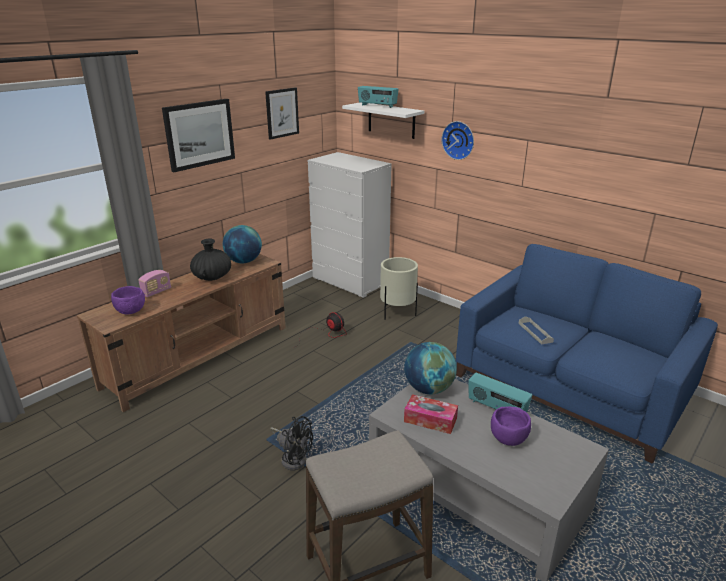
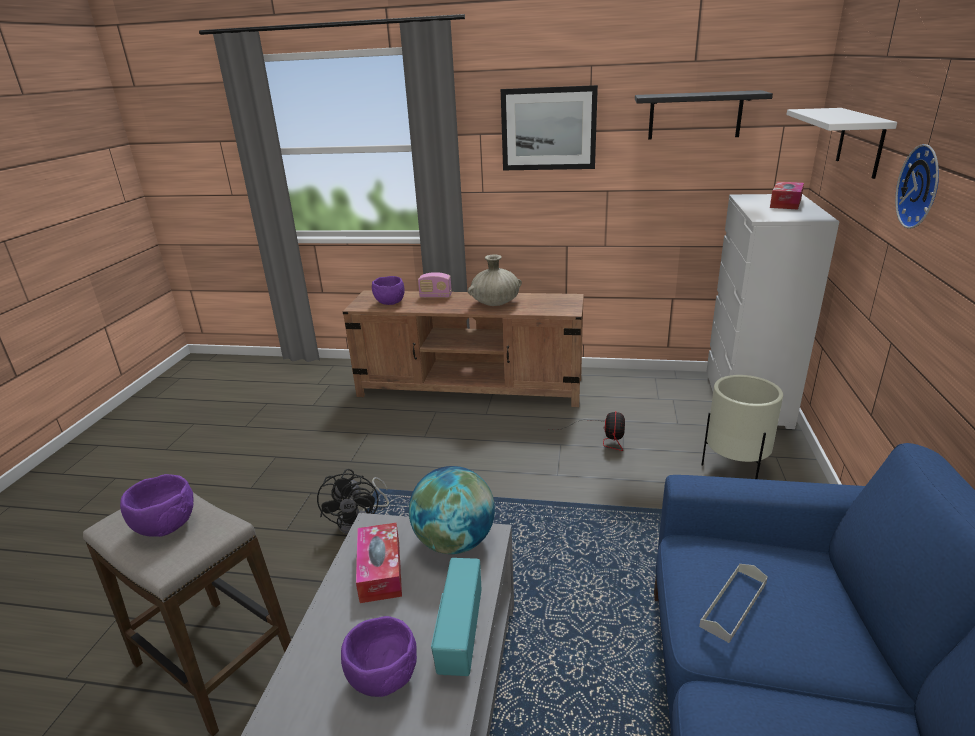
camera: 60 degrees right, 0 degrees up
(212, 277) = (495, 303): black vase -> beige vase
(243, 261) = (551, 301): globe -> none
(282, 113) = (695, 115): picture -> black shelf
(347, 159) = (785, 203): none -> tissue box
(368, 466) = (166, 527): none -> purple bowl
(377, 106) = (838, 112): radio -> none

